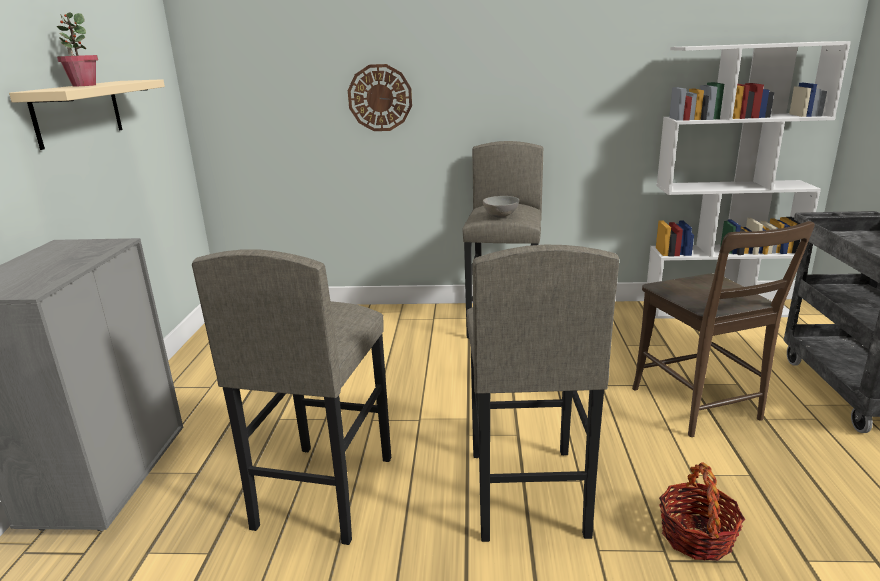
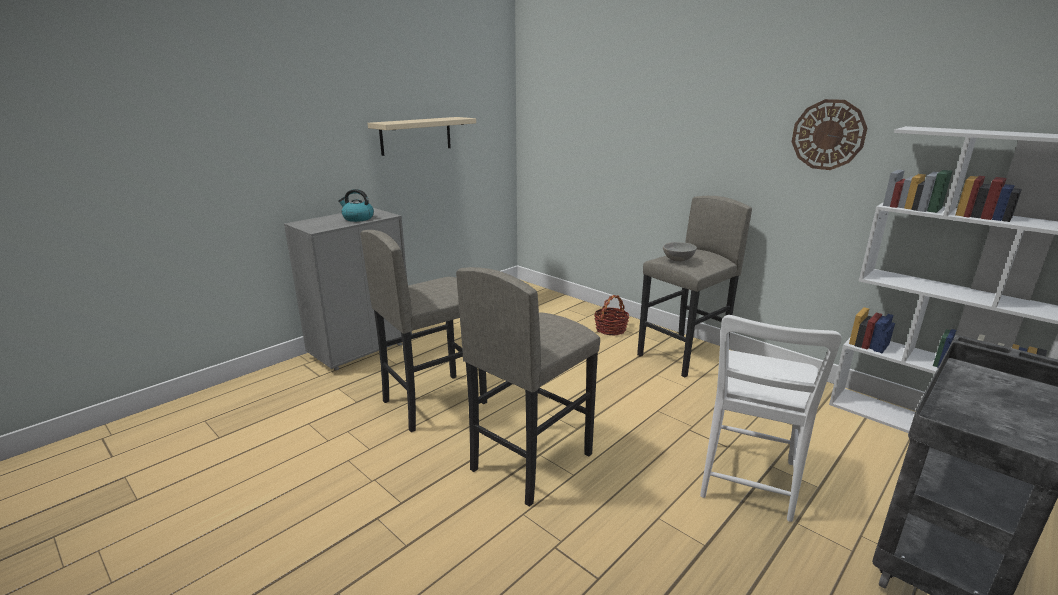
camera: 40 degrees right, 0 degrees up
(71, 258) = (357, 218): none -> kettle
(84, 85) = (415, 120): potted plant -> none
(380, 98) = (633, 145): wall clock -> wall clock (828, 135)
(696, 536) = (595, 549): basket -> basket (610, 329)
(699, 407) = (747, 483): brown chair -> white chair

